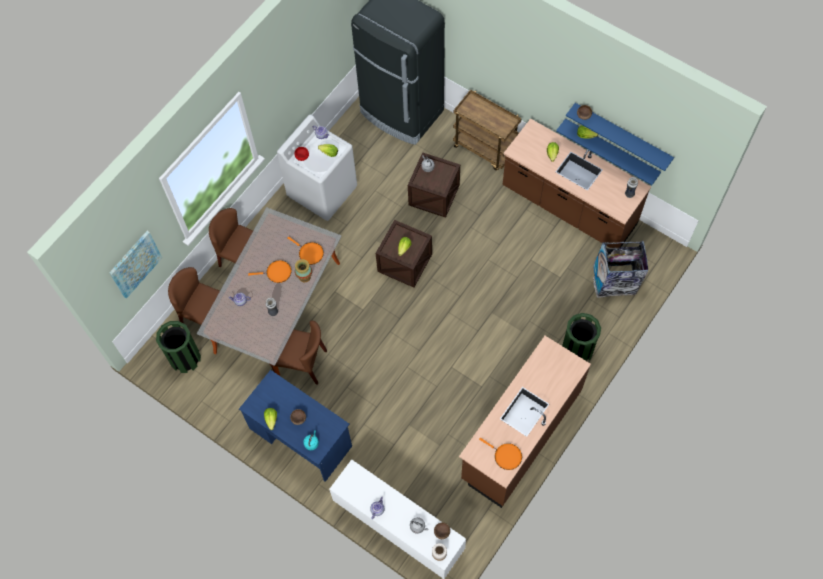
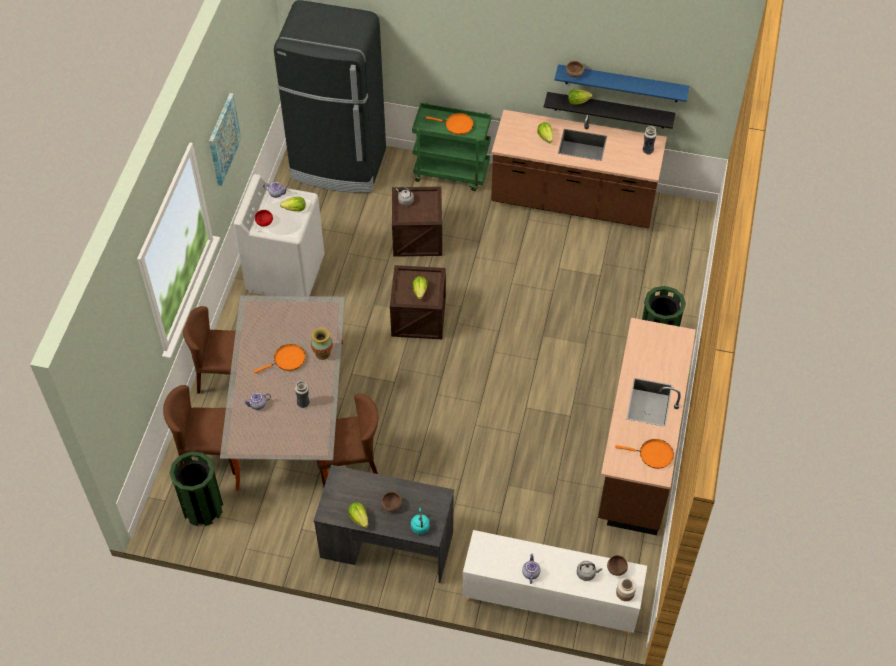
camera: 25 degrees left, 10 degrees down
(135, 264) = (127, 384): picture -> picture (223, 139)
(300, 437) = (386, 544): blue desk -> grey desk
(309, 253) = (316, 327): orange frying pan -> orange frying pan (457, 125)
(485, 149) = (452, 173): brown cart -> green cart
(611, 150) = (610, 110): blue shelf -> black shelf
(615, 280) = (660, 259): trash can -> none

